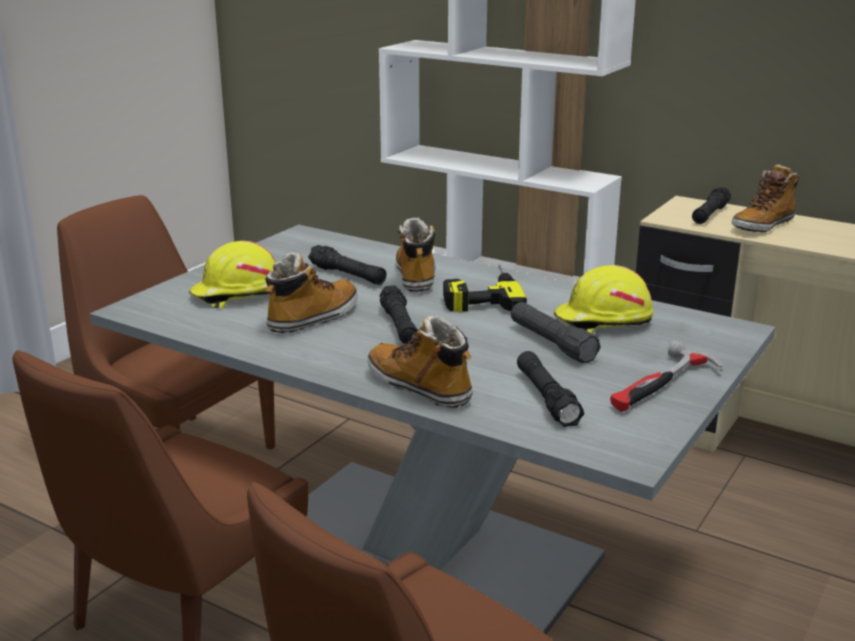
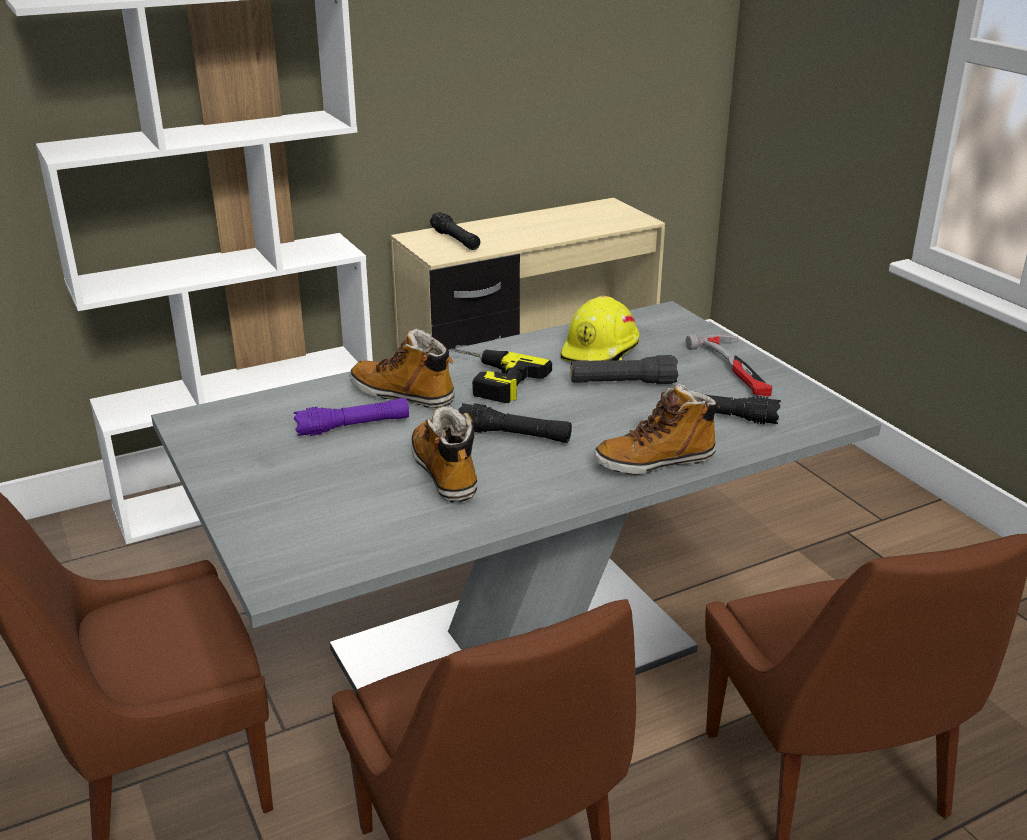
camera: 60 degrees left, 5 degrees up
(237, 294) = (324, 501): yellow hard hat -> none
(348, 275) = (353, 427): black flashlight -> purple flashlight
(762, 225) = (505, 234): boot -> none

